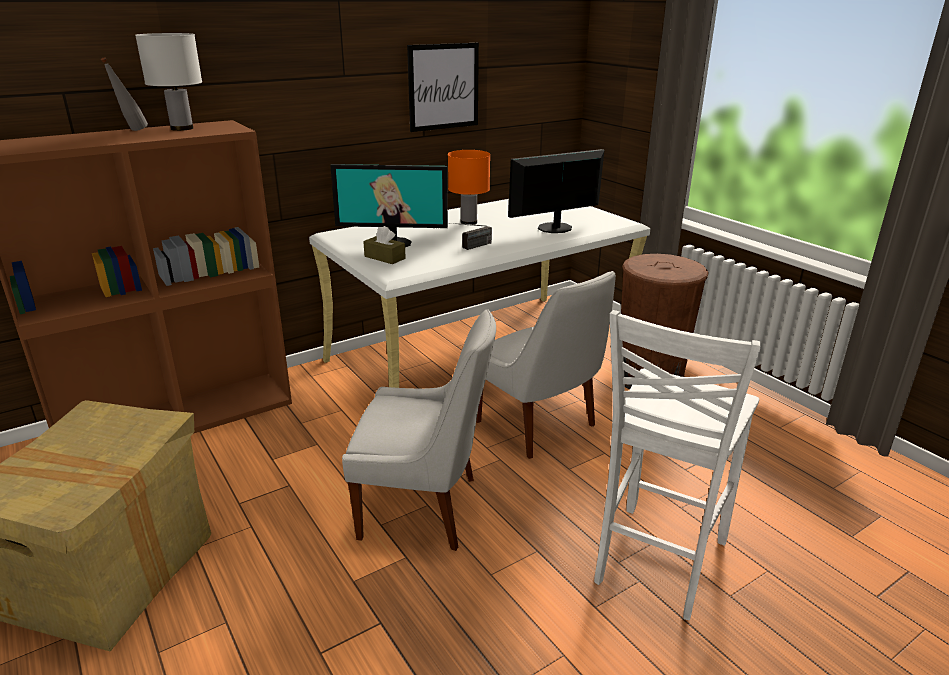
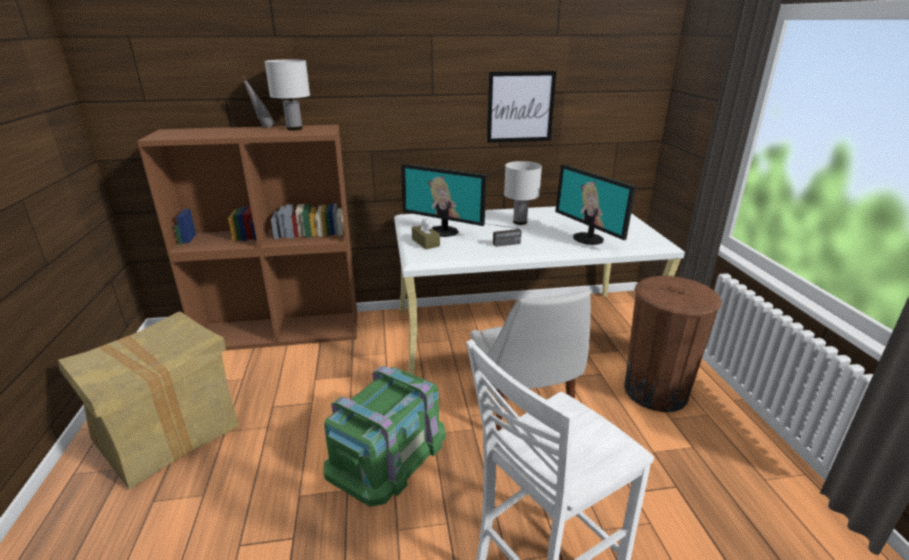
camera: 25 degrees right, 0 degrees up
(424, 508) = (387, 453): white chair -> green storage box
(468, 222) = (519, 222): orange table lamp -> white table lamp
(555, 228) = (589, 238): monitor -> monitor turned 120 degrees counterclockwise

